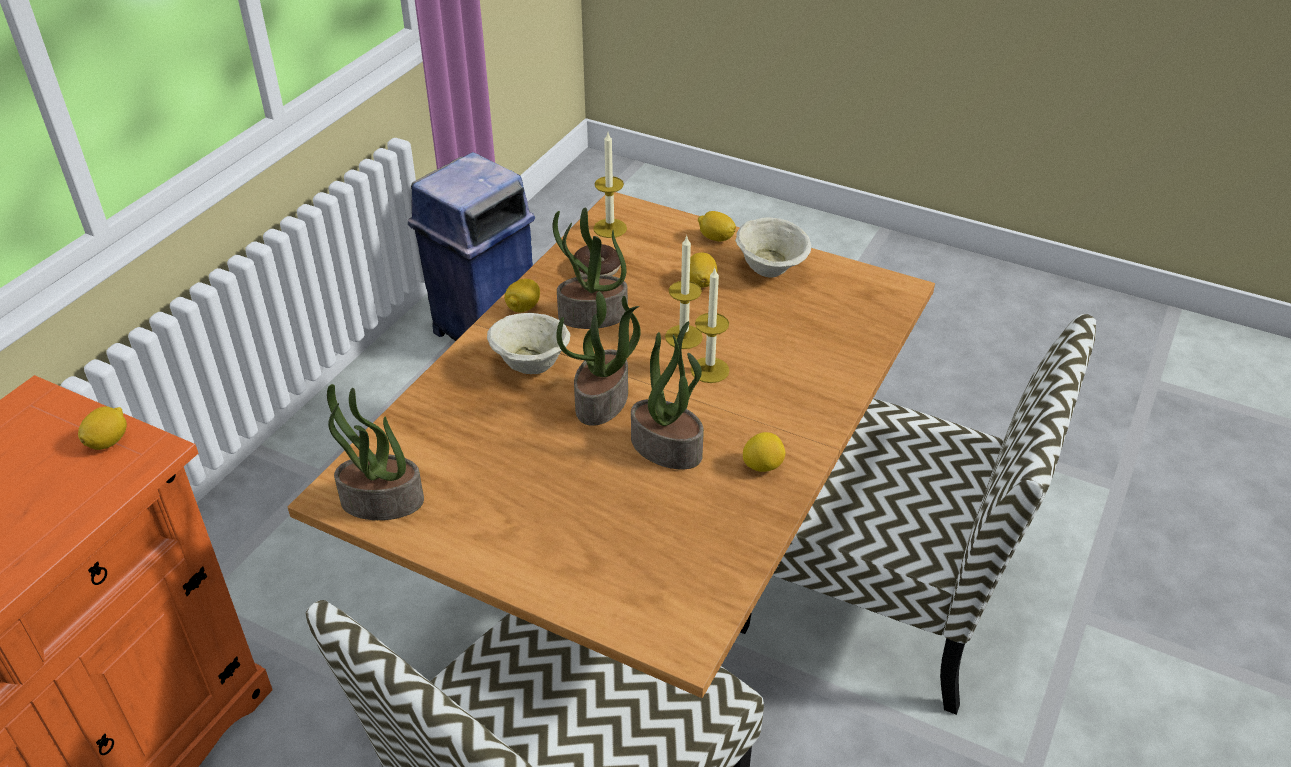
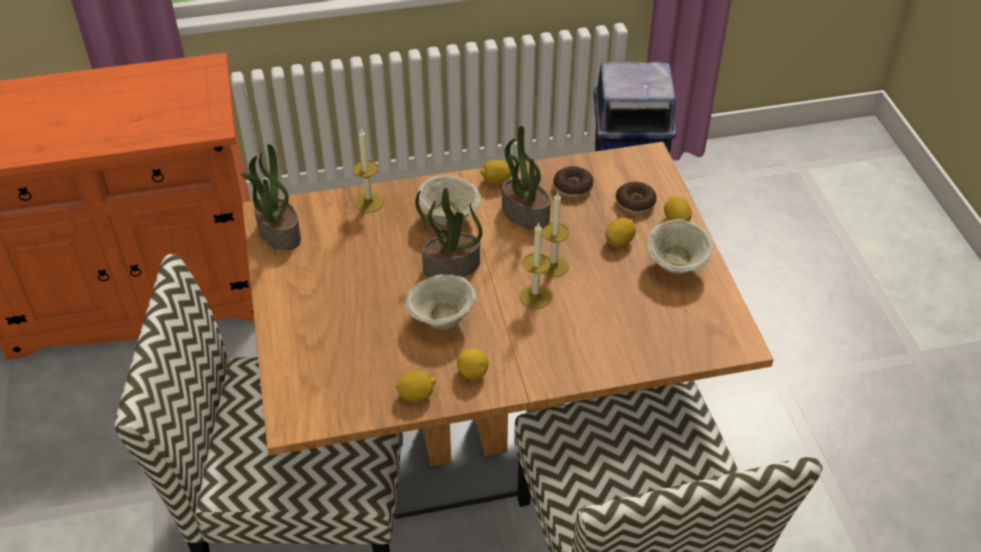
camera: 50 degrees right, 5 degrees up
(108, 441) = (206, 109): lemon -> lemon (416, 395)
(610, 228) = (622, 167): candle -> candle (369, 202)
(665, 247) = (635, 203): none -> donut
(668, 447) = (442, 320): potted plant -> beige bowl

